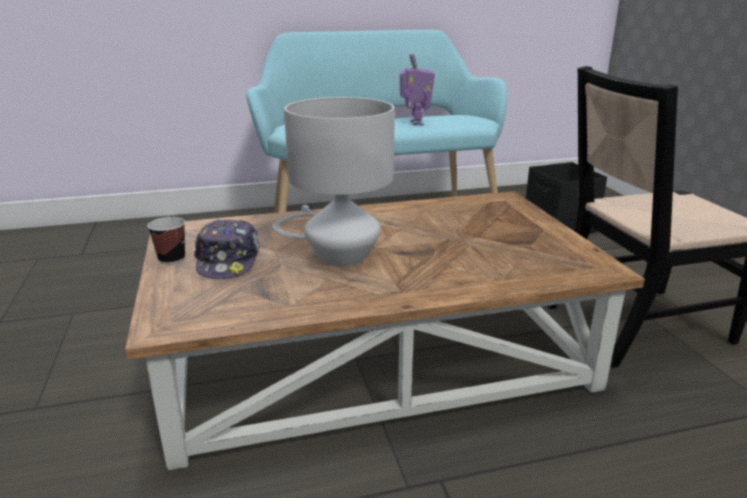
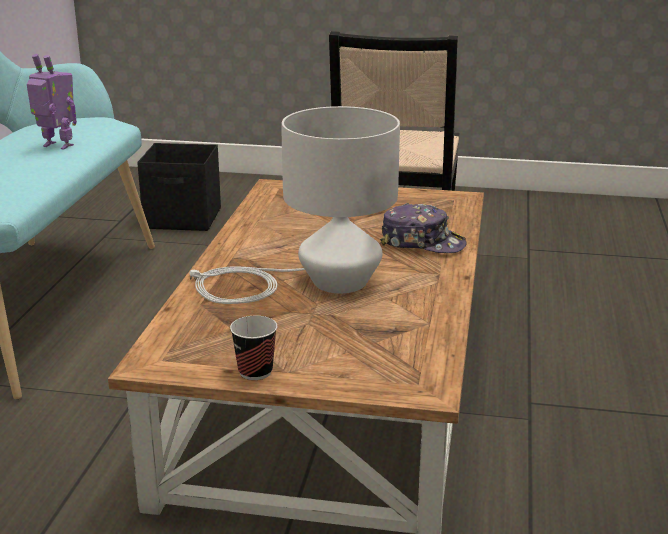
camera: 65 degrees left, 0 degrees up
(229, 261) = (294, 339): cap -> cap (422, 243)

